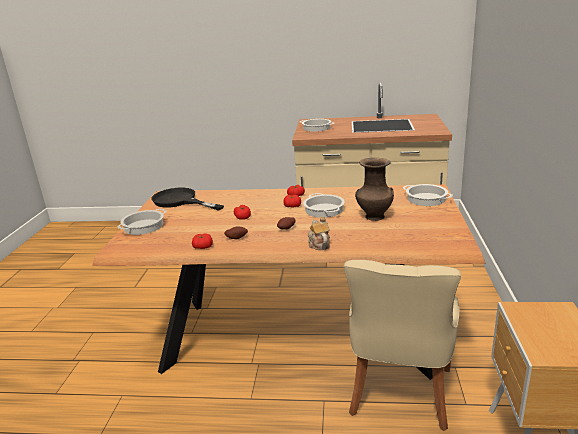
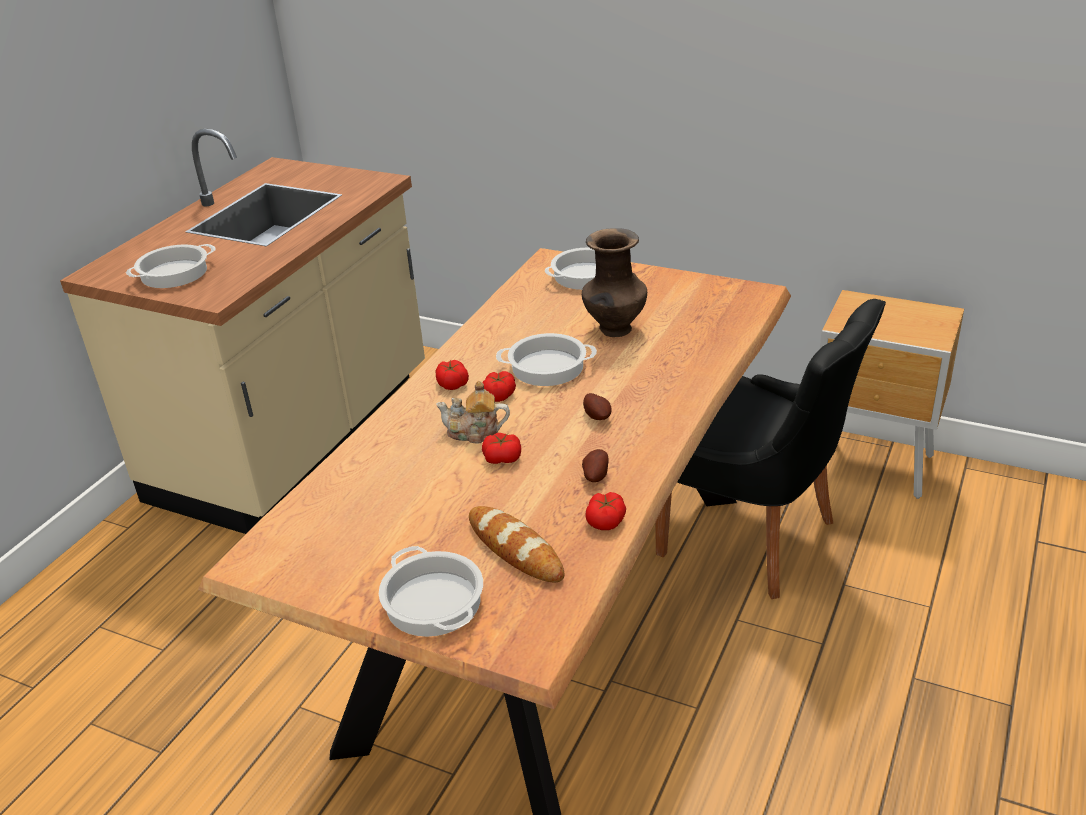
camera: 70 degrees left, 10 degrees up
(178, 233) = (515, 549): none -> bread
(180, 201) = (325, 536): black frying pan -> none
(318, 244) = (680, 396): teapot -> teapot (474, 432)
(399, 394) = (753, 539): beige chair -> black chair

